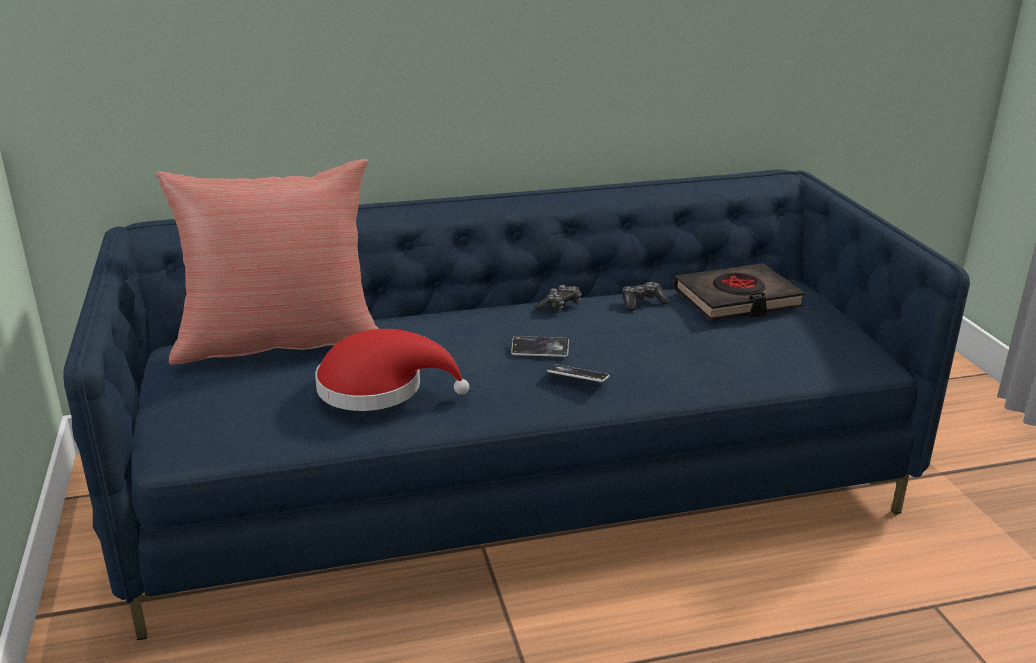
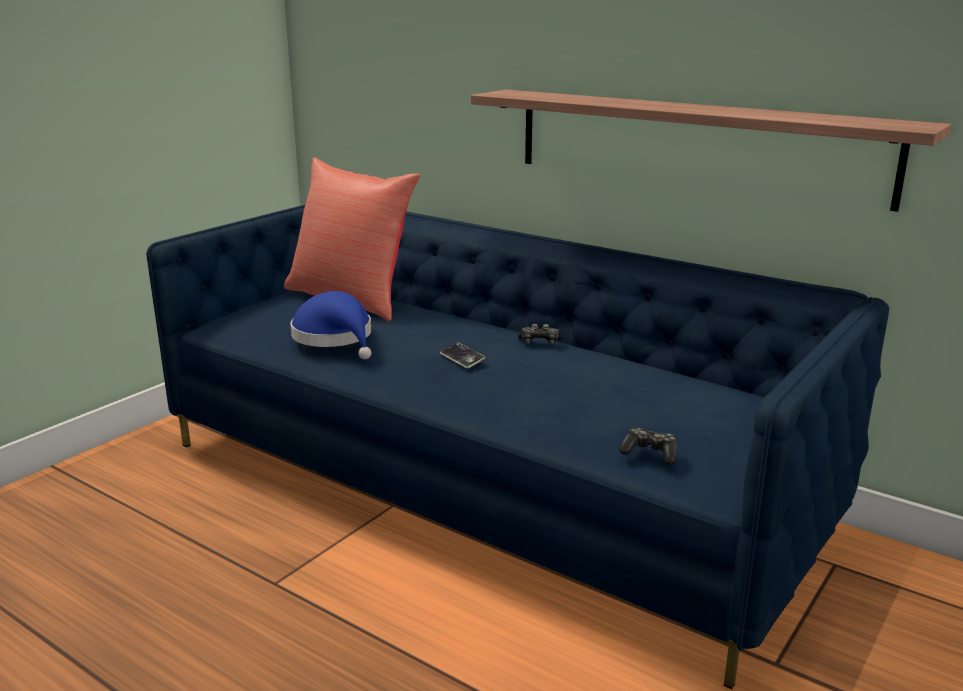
camera: 50 degrees right, 5 degrees down
(379, 388) = (336, 338): red hat -> blue hat
(578, 377) = (448, 382): phone -> none
(623, 66) = (693, 144): none -> shelf
(642, 303) = (601, 363): game controller -> game controller (650, 453)
(737, 300) = (680, 391): black book -> none

